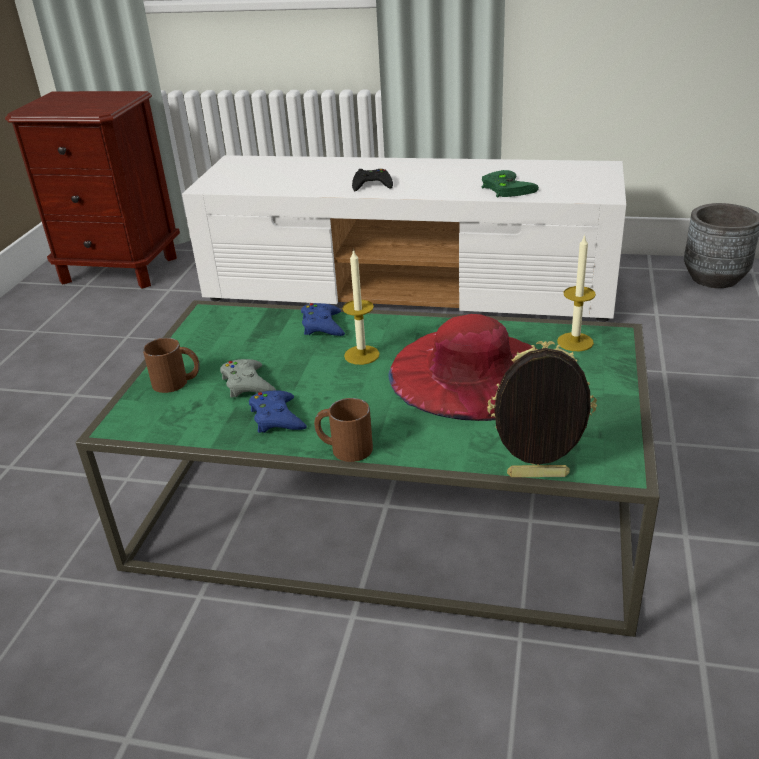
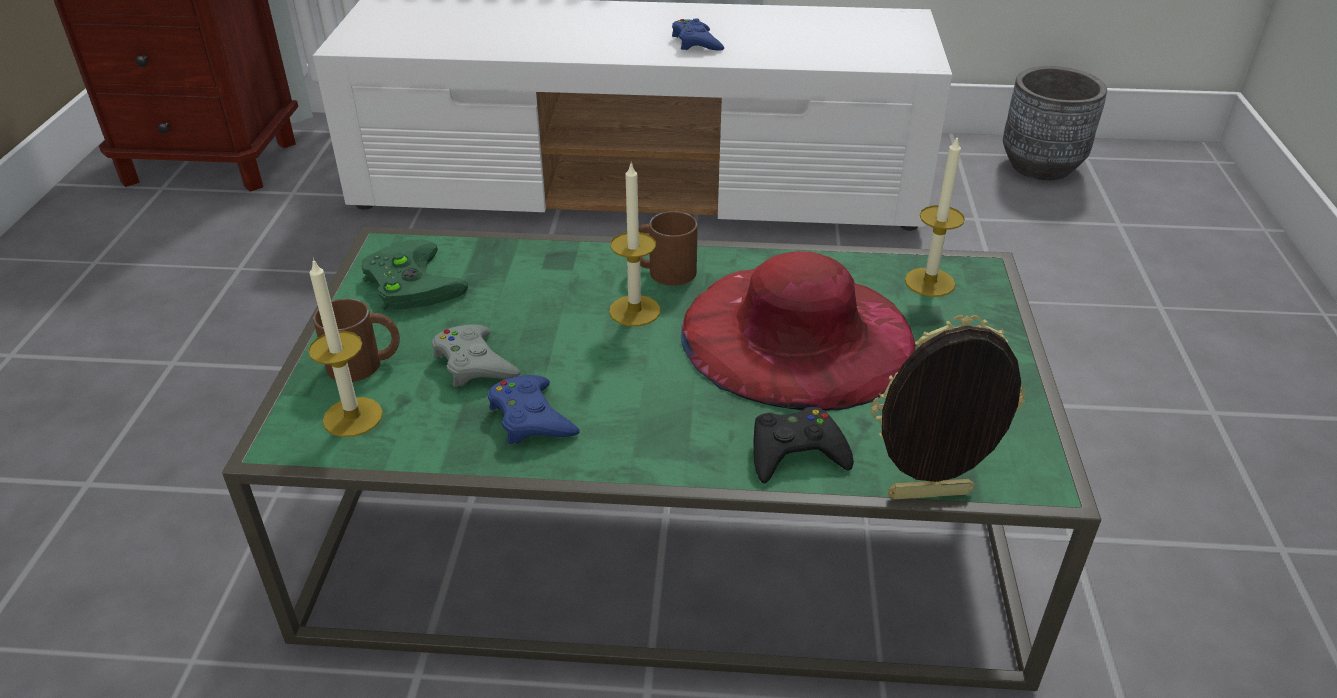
camera: 10 degrees left, 5 degrees up
(162, 413) = (353, 417): none -> candle
(323, 325) = (567, 265): blue game controller -> blue game controller (696, 42)
(344, 447) = (642, 463): brown mug -> brown mug (662, 271)
(372, 185) = (594, 43): black game controller -> black game controller (796, 452)
(505, 188) = (782, 49): green game controller -> green game controller (408, 282)

